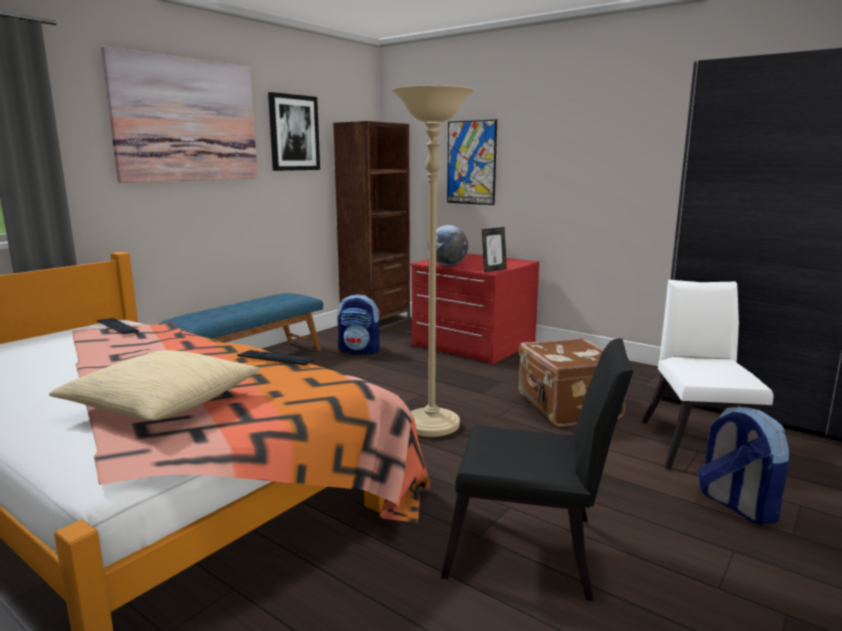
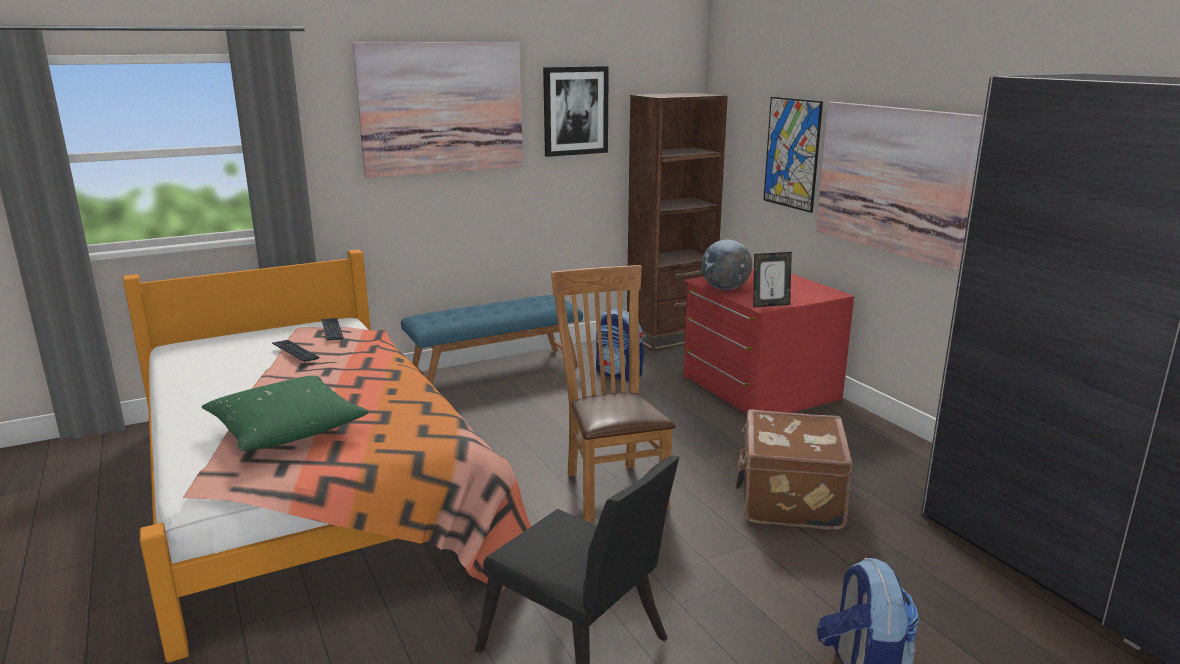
camera: 25 degrees right, 5 degrees up
(162, 403) = (286, 429): beige pillow -> green pillow
(275, 359) = (420, 396): keyboard -> keyboard (295, 351)
(431, 425) = (611, 487): beige floor lamp -> brown chair
(564, 170) = (892, 180): none -> picture
(699, 443) = (908, 588): white chair -> none

